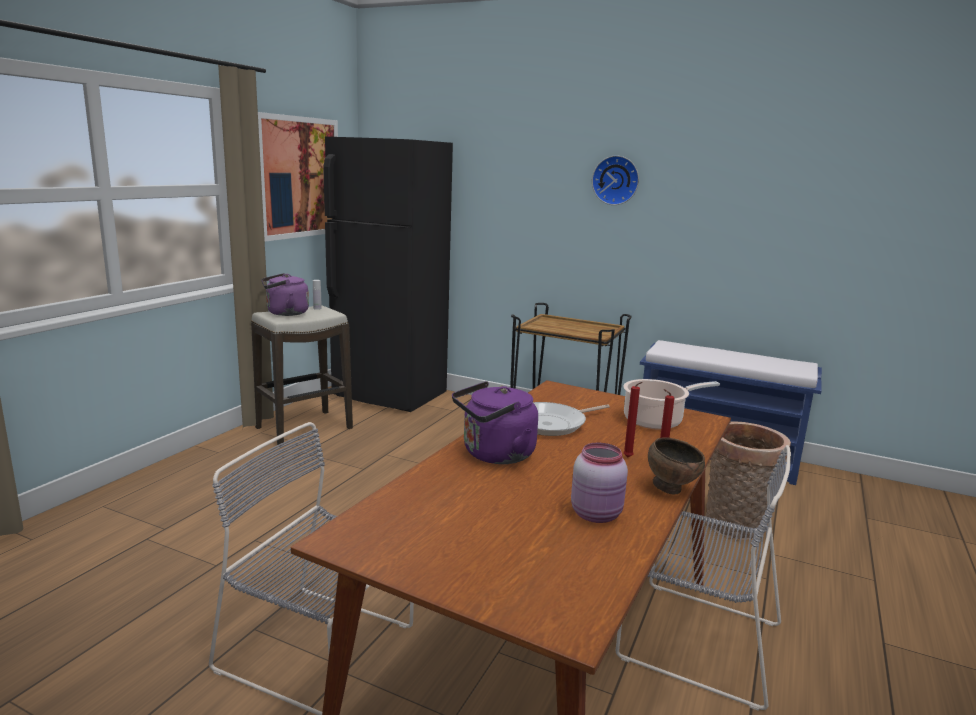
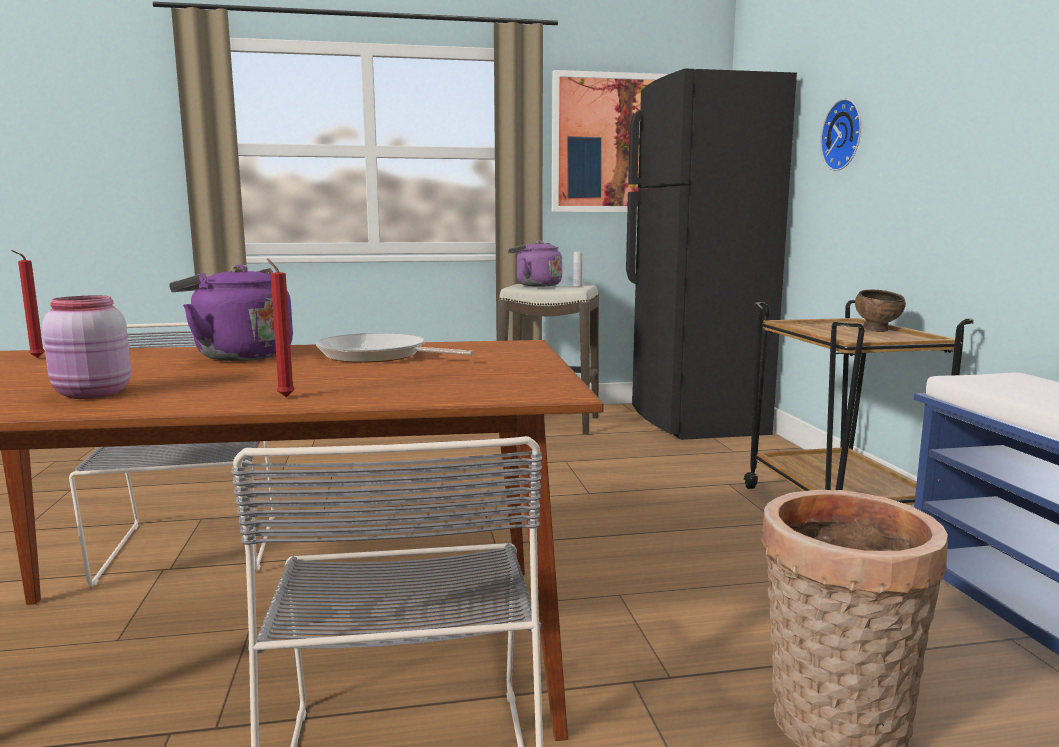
camera: 55 degrees right, 5 degrees down
(616, 180) = (977, 69): wall clock -> wall clock (845, 135)
(628, 458) = (305, 385): red candle -> red candle (35, 358)
(656, 421) = (485, 379): cooking pot -> none
(671, 489) = (211, 407): brown bowl -> brown bowl (877, 331)

